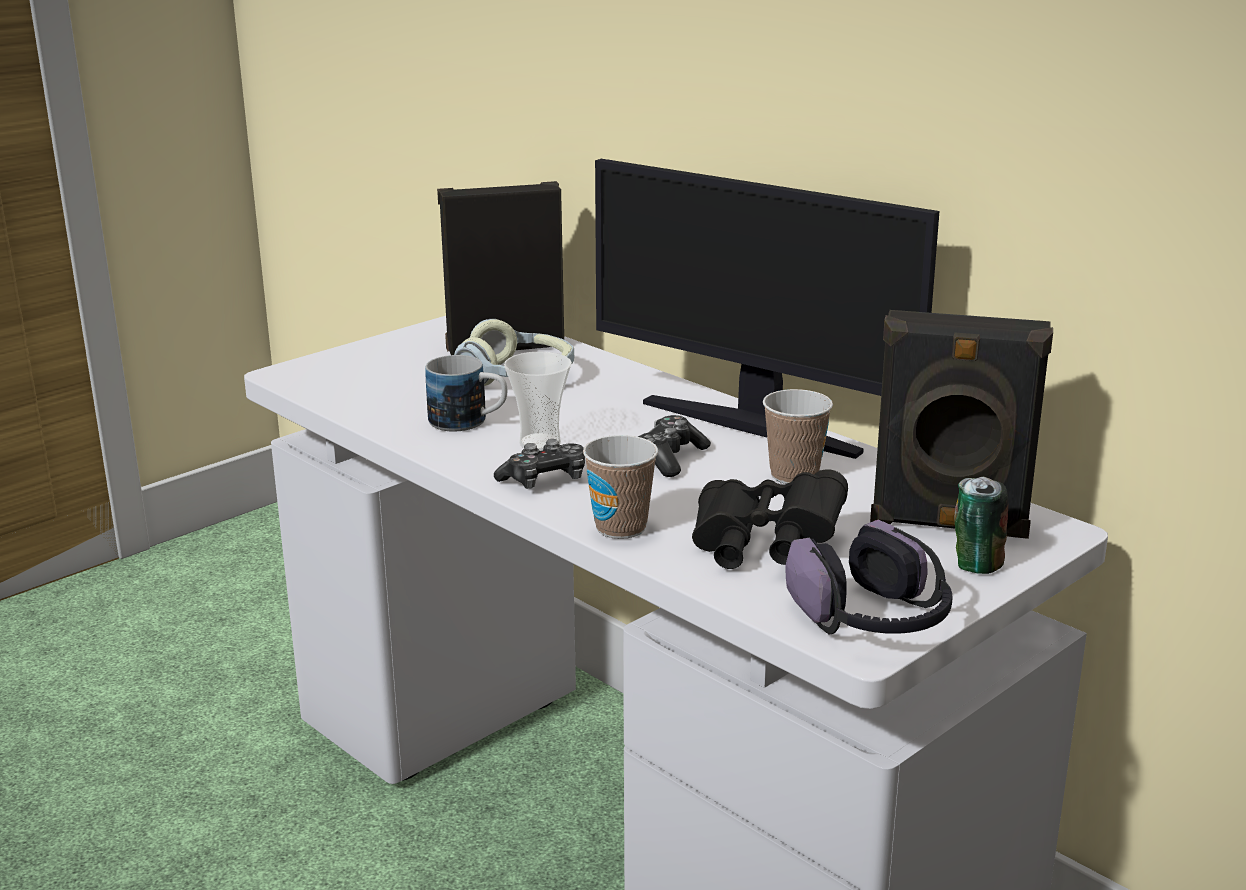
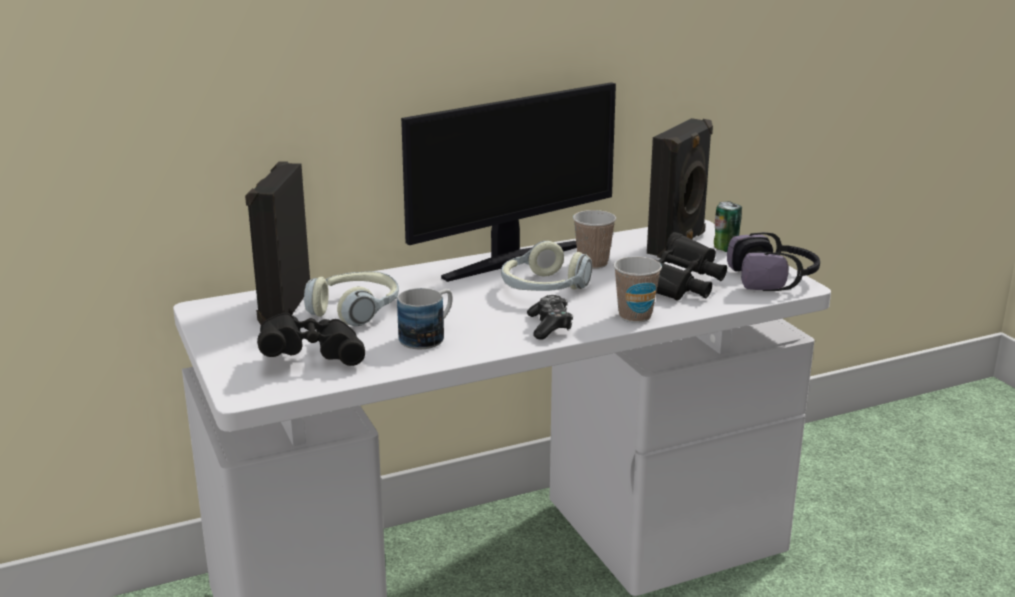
camera: 70 degrees left, 0 degrees up
(382, 382) = (312, 357): none -> black binoculars
(540, 443) = (486, 319): cup -> none
(669, 458) = (543, 288): game controller -> headphones

